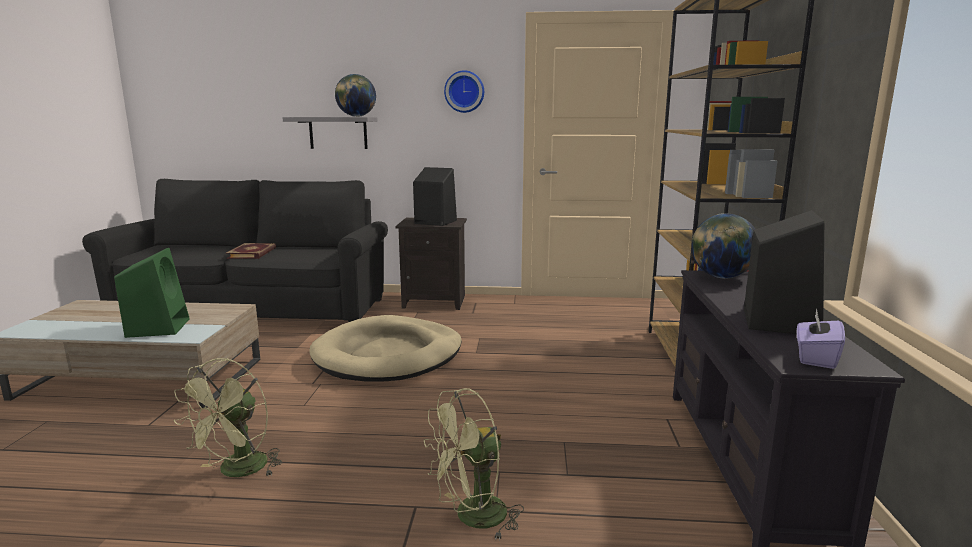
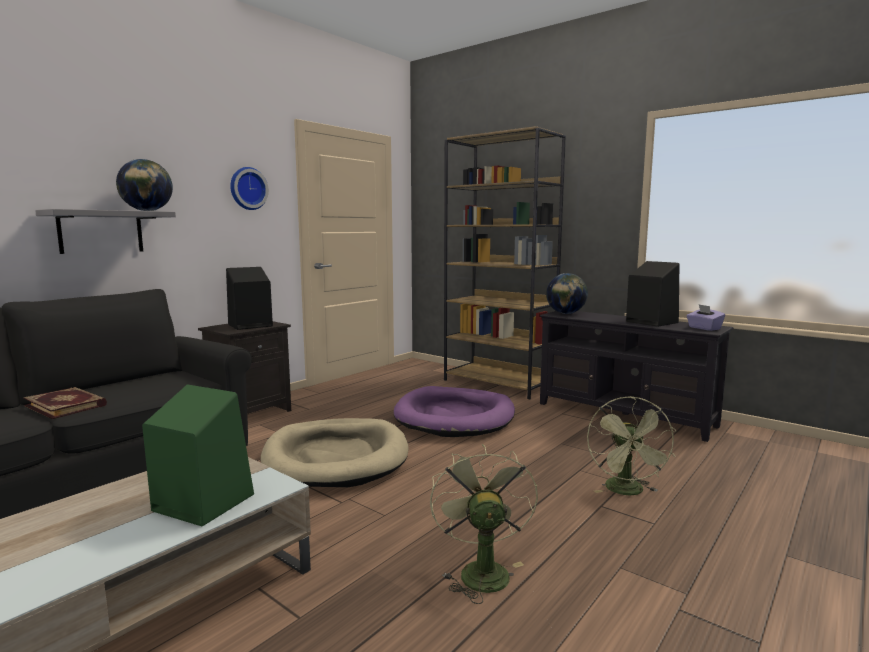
camera: 55 degrees left, 5 degrees down
(237, 471) = (480, 570): green fan -> green fan turned 150 degrees counterclockwise
(550, 368) = (455, 417): none -> purple dog bed

